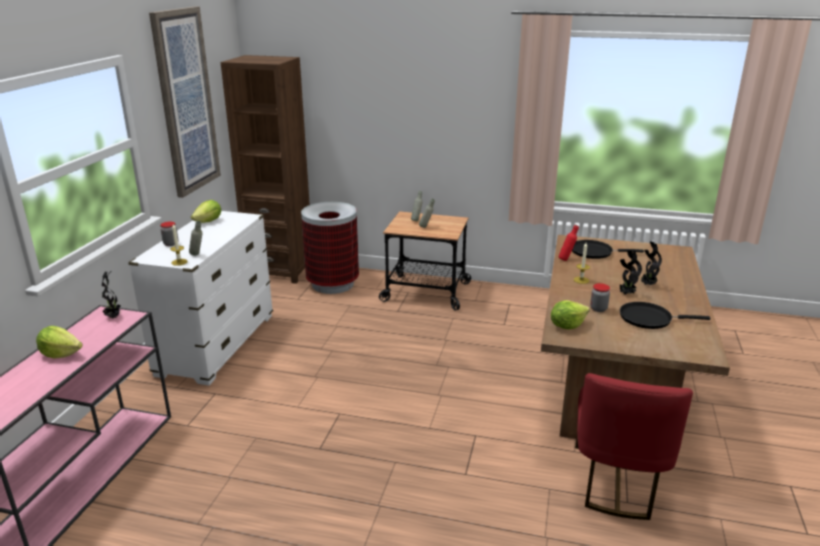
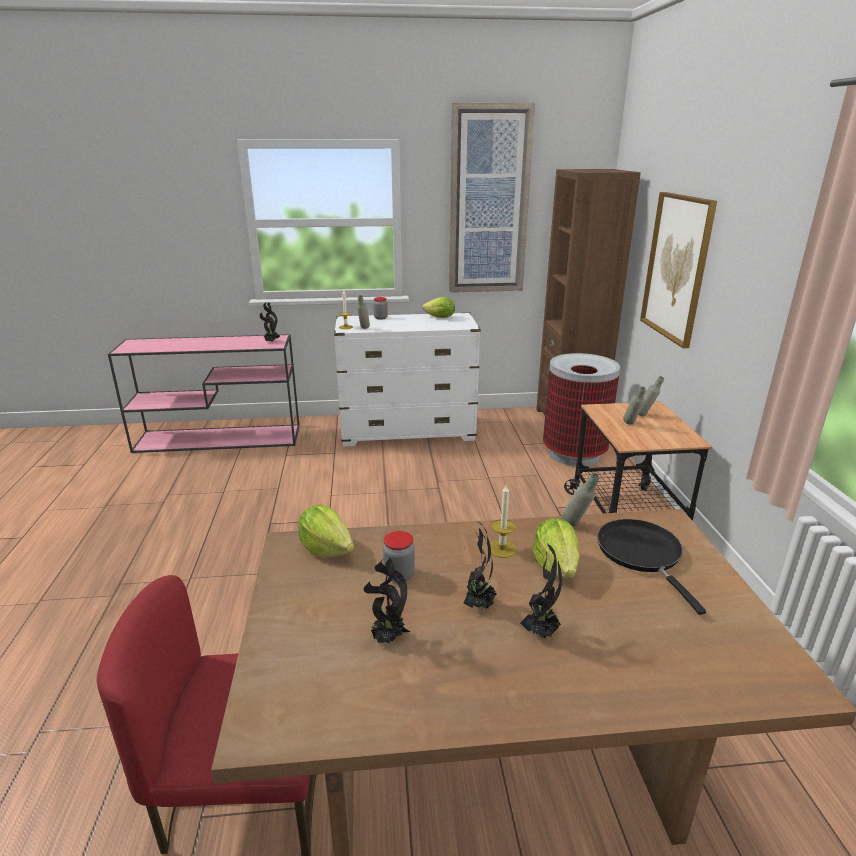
camera: 70 degrees right, 0 degrees up
(61, 354) = (213, 342): lettuce -> lettuce (556, 565)
(372, 120) = (677, 267): none -> picture
(566, 259) = (576, 527): red bottle -> grey bottle
(649, 318) = (387, 639): black frying pan -> potted plant

